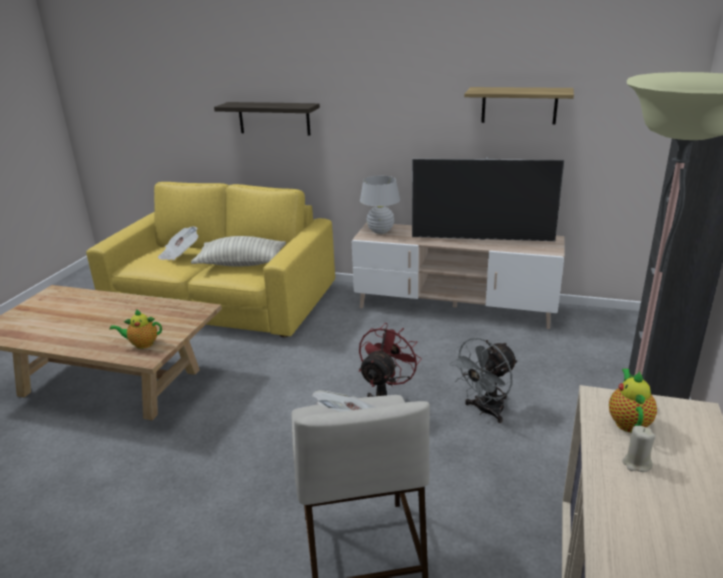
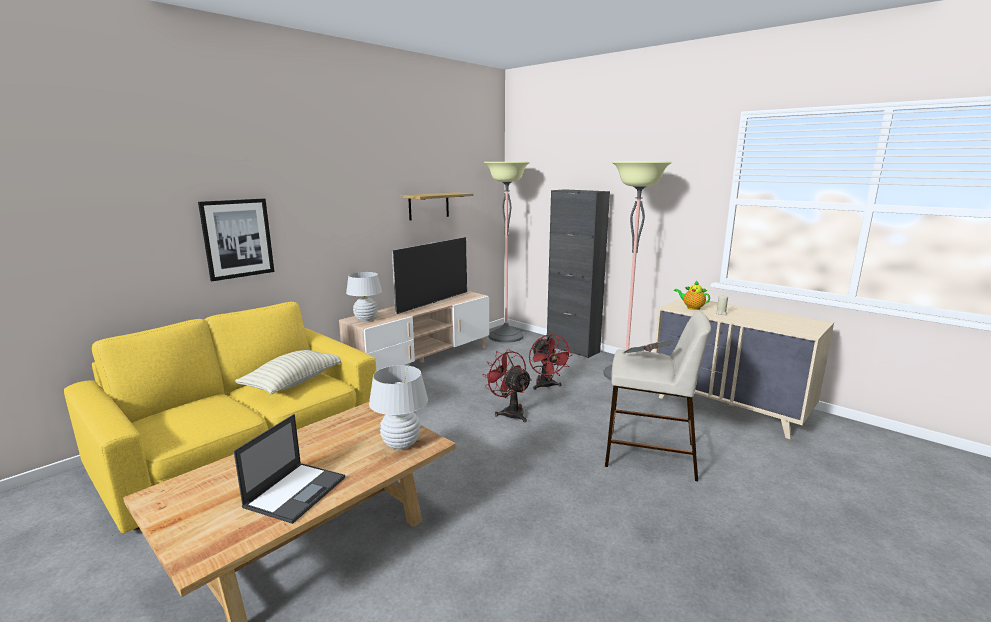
camera: 65 degrees left, 10 degrees down
(61, 331) = (296, 491): none -> laptop
(142, 344) = (401, 443): teapot -> white table lamp
(180, 254) = (207, 406): newspaper -> none
(274, 118) = (237, 238): shelf -> picture
(485, 411) = (546, 386): grey fan -> red fan
(613, 329) = (506, 336): none -> floor lamp

